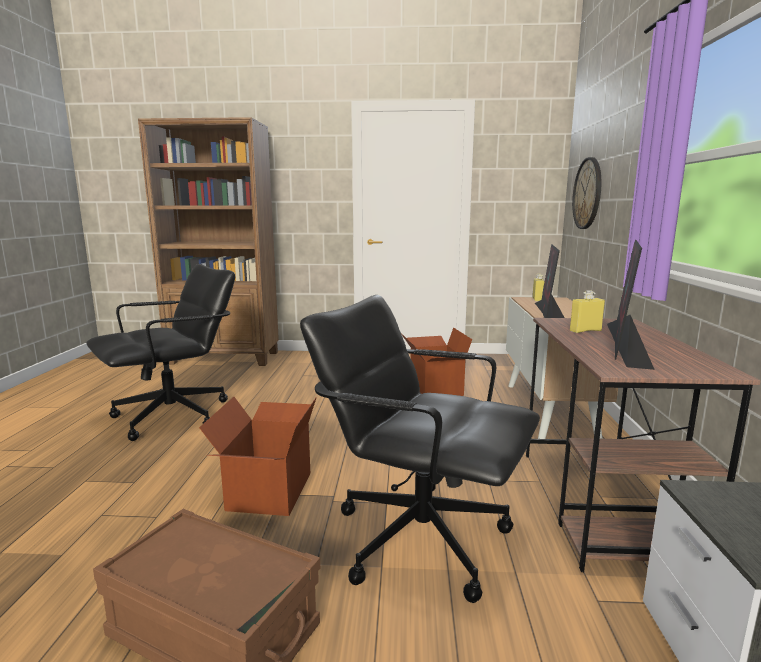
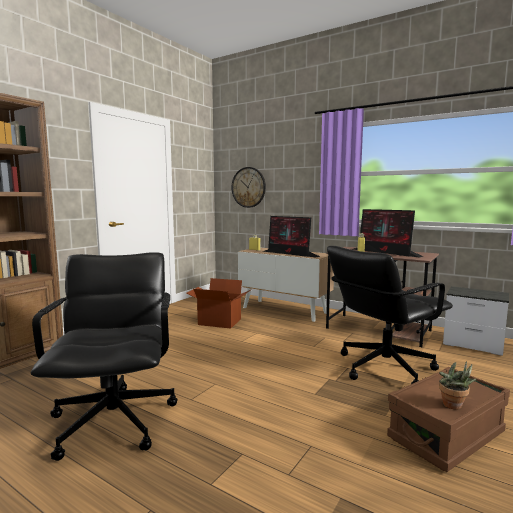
camera: 60 degrees left, 5 degrees down
(161, 573) = (454, 406): none -> potted plant
(268, 491) = (307, 397): cardboard box -> none

